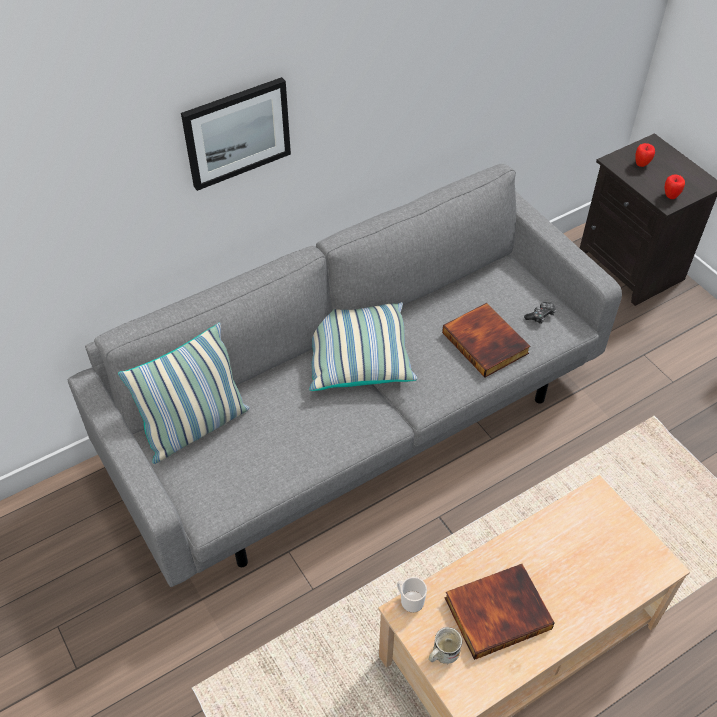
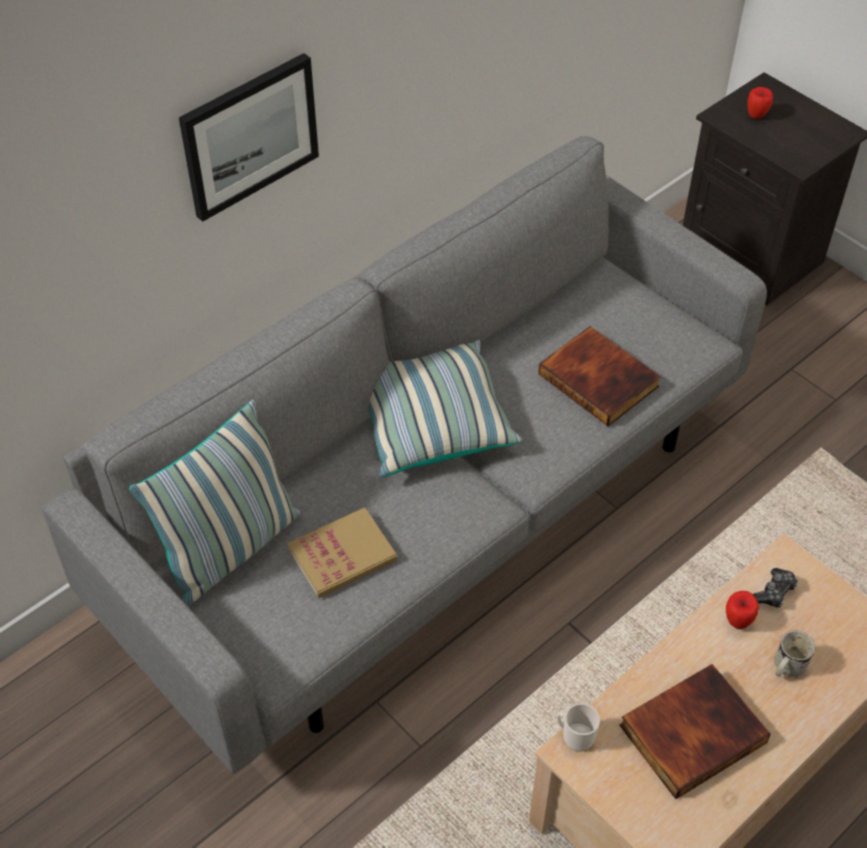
camera: 10 degrees left, 0 degrees up
(272, 443) = (342, 555): none -> book
(442, 654) = (632, 799): white mug -> white mug (786, 667)
(540, 316) = (663, 334): game controller -> game controller (774, 592)
(670, 196) = (802, 153): apple -> apple (737, 621)

